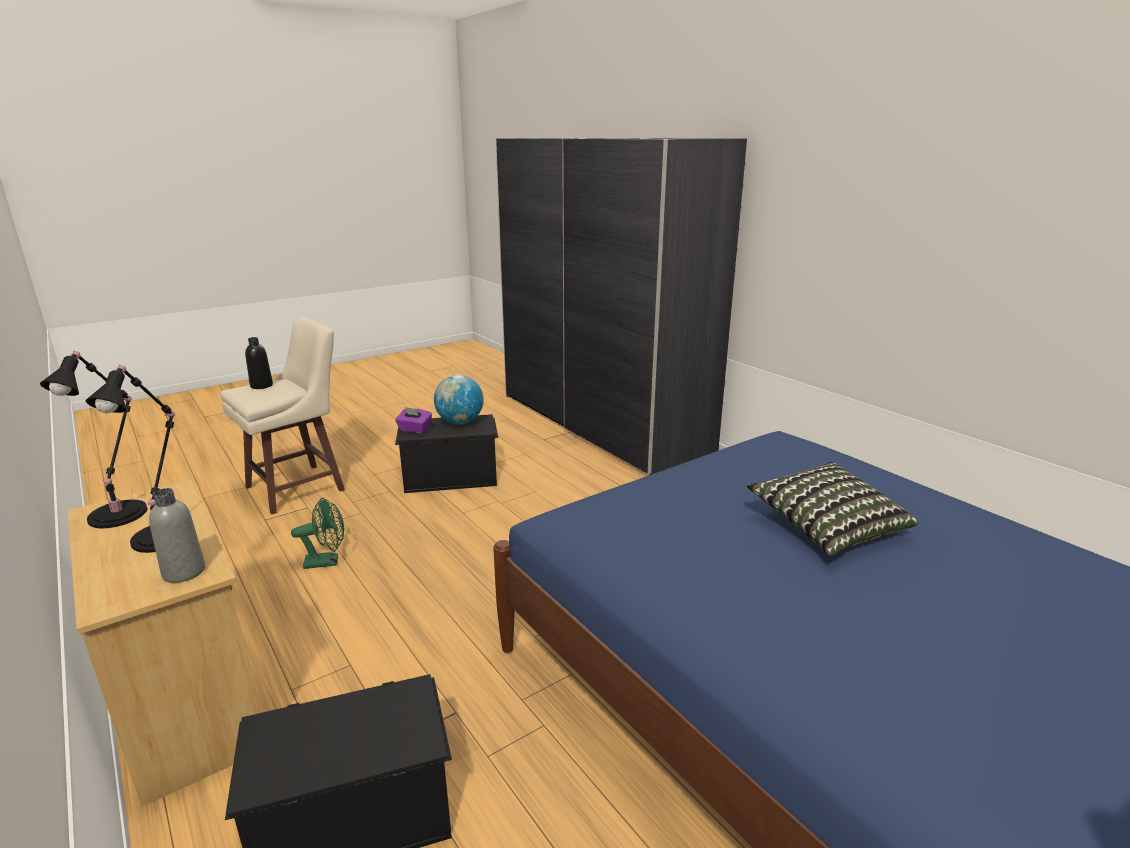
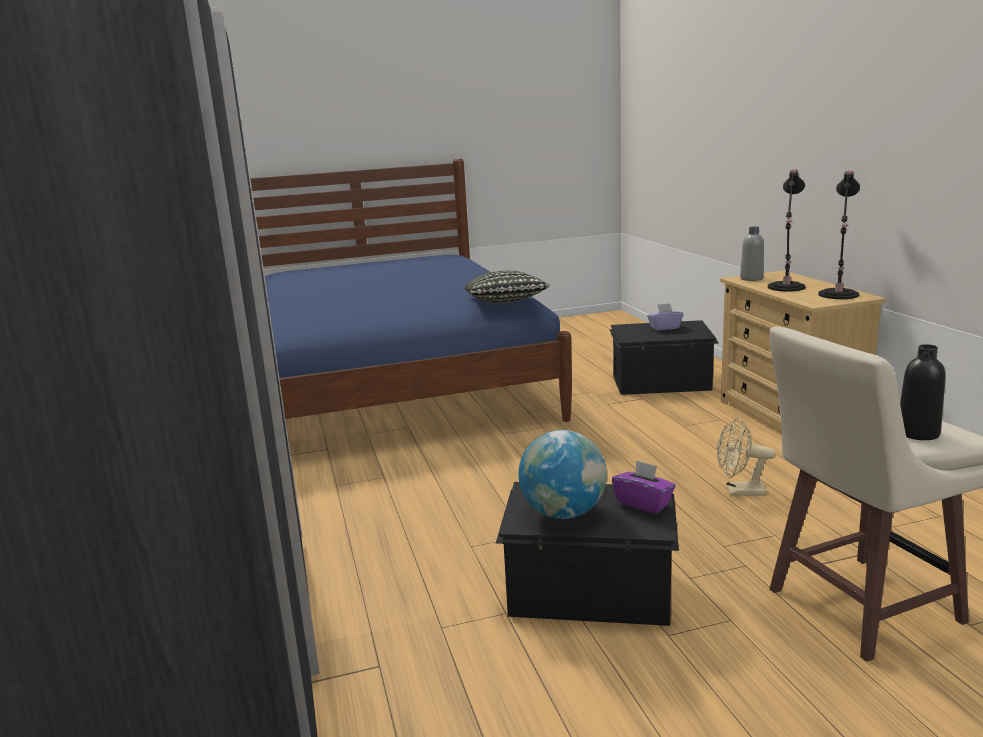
camera: 160 degrees left, 5 degrees down
(327, 561) = (739, 492): green fan -> beige fan
(331, 747) = (664, 327): none -> purple tissue box
(827, 526) = (380, 290): pillow -> pillow (505, 303)

